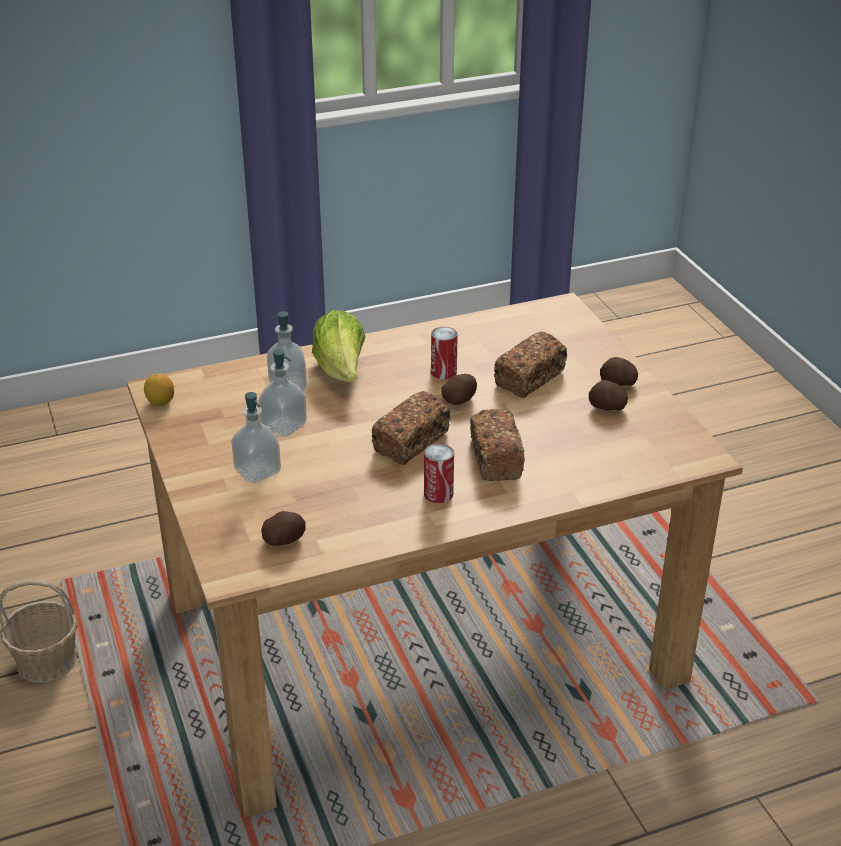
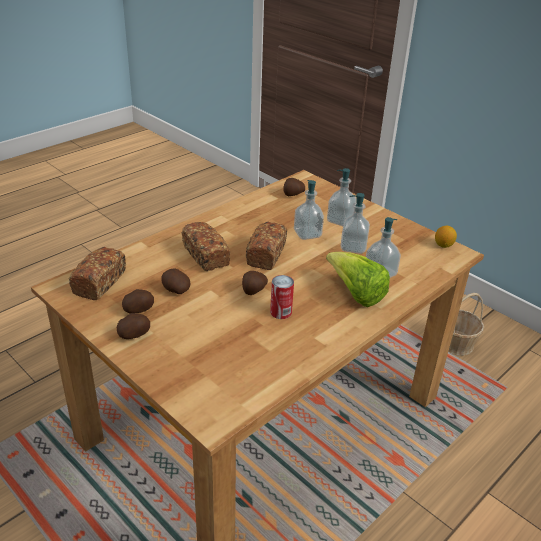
camera: 155 degrees right, 0 degrees up
(327, 460) = (307, 234): none -> soap dispenser
(438, 494) = (229, 229): can -> none
(530, 378) = (210, 323): bread -> bread (100, 283)
(555, 421) = (175, 290): none -> potato

